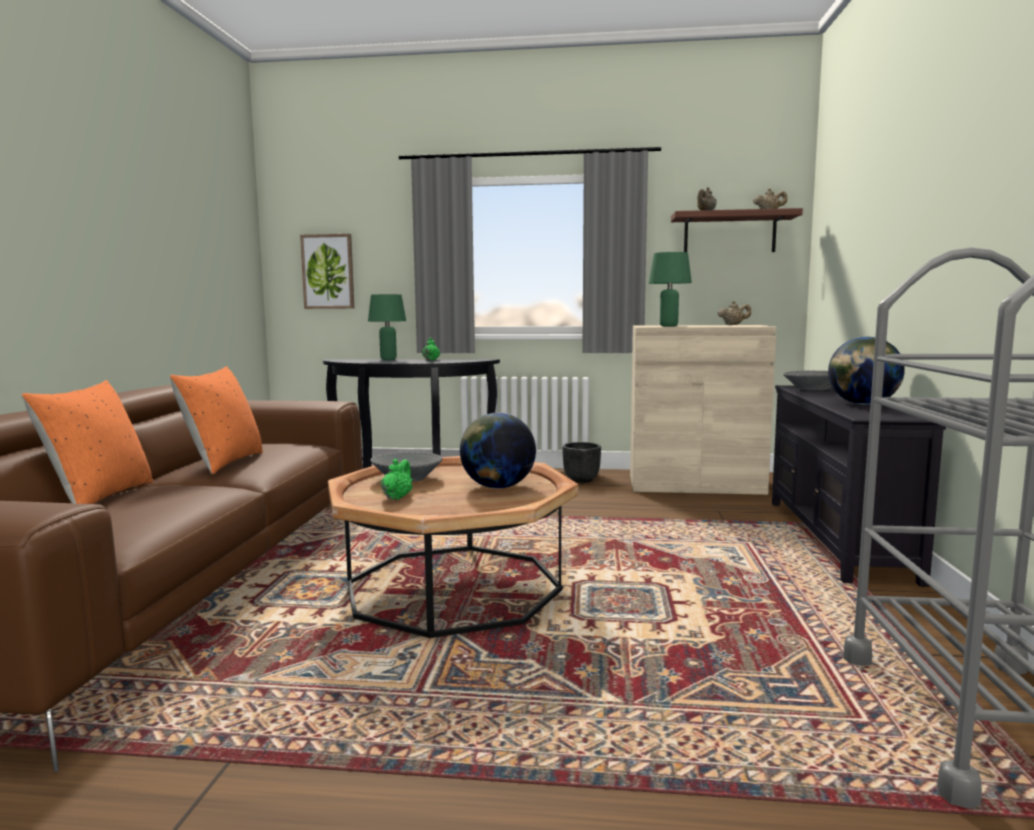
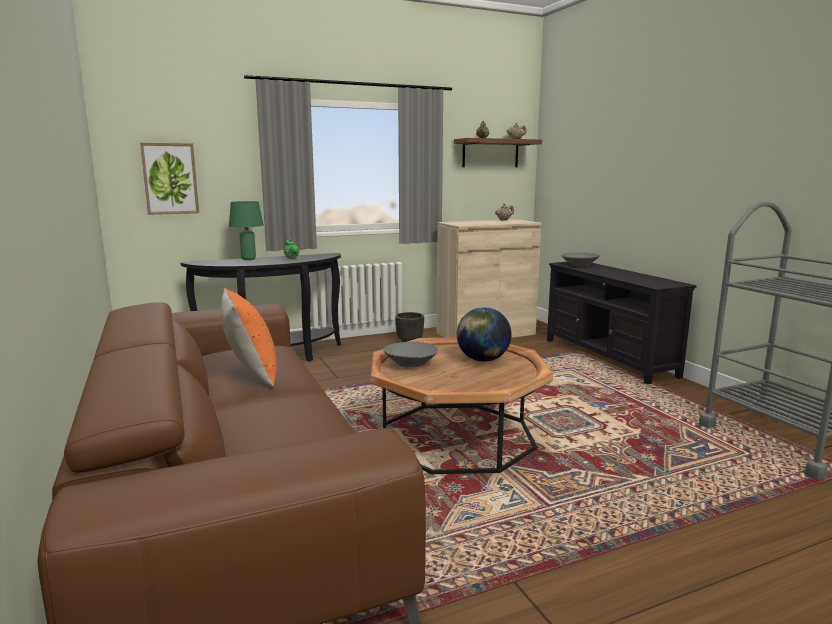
camera: 30 degrees left, 5 degrees up
(99, 496) = (224, 425): orange pillow -> none
(397, 497) = (439, 379): green teapot -> none
(668, 326) = (474, 224): green table lamp -> none
(862, 404) = (632, 276): globe -> none

